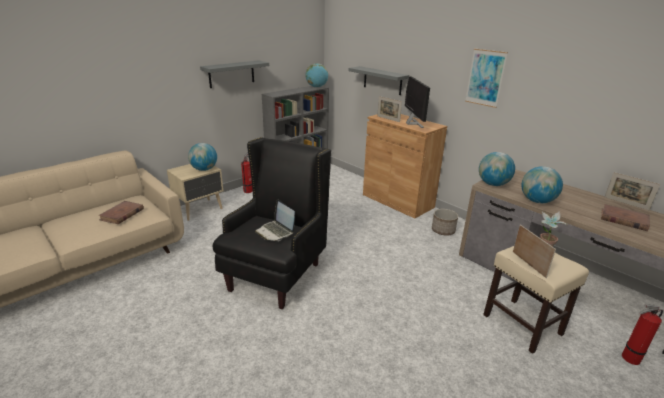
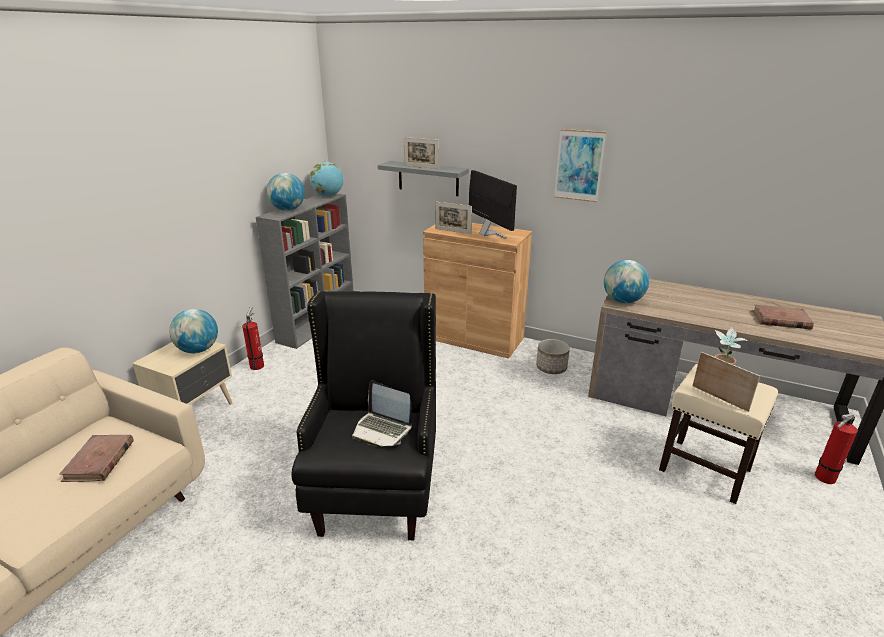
camera: 20 degrees left, 0 degrees up
(231, 74) = (210, 193): grey shelf -> none
(537, 201) = (684, 314): globe -> globe (288, 210)
(626, 203) = (767, 298): picture frame -> picture frame (421, 167)

